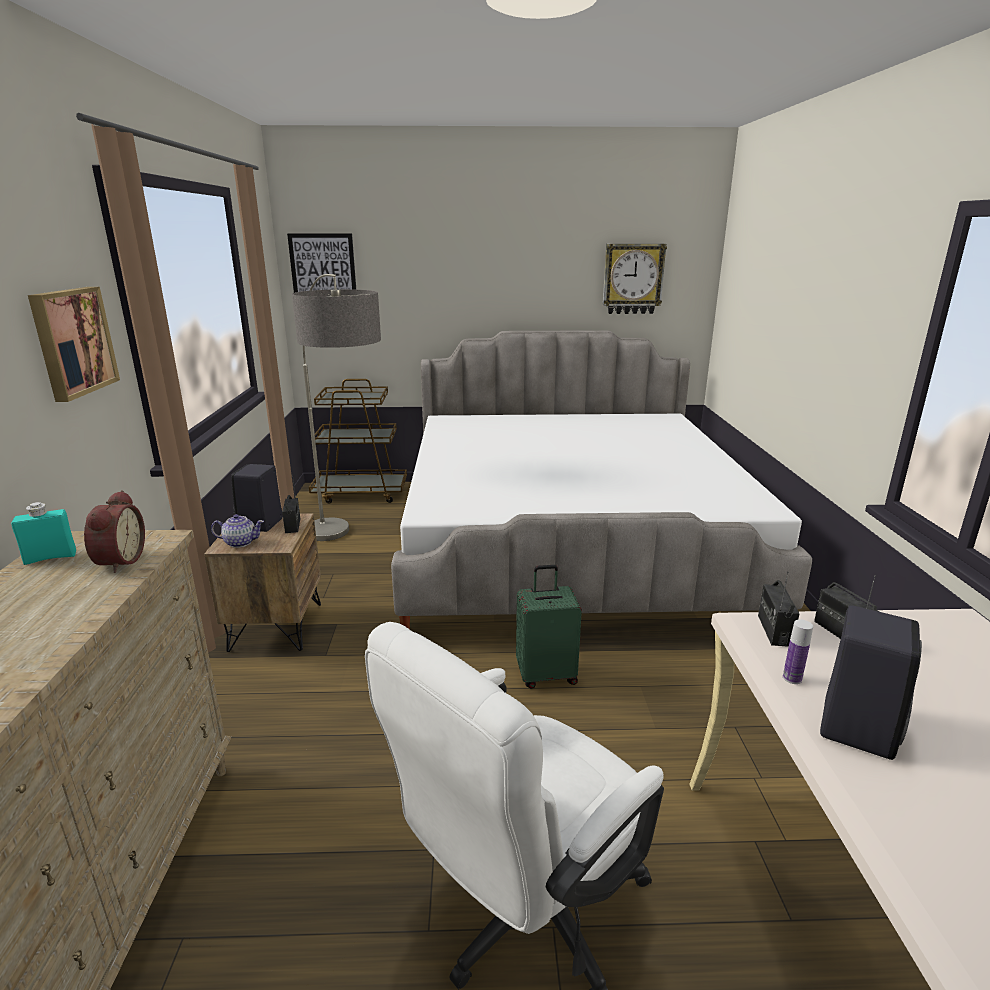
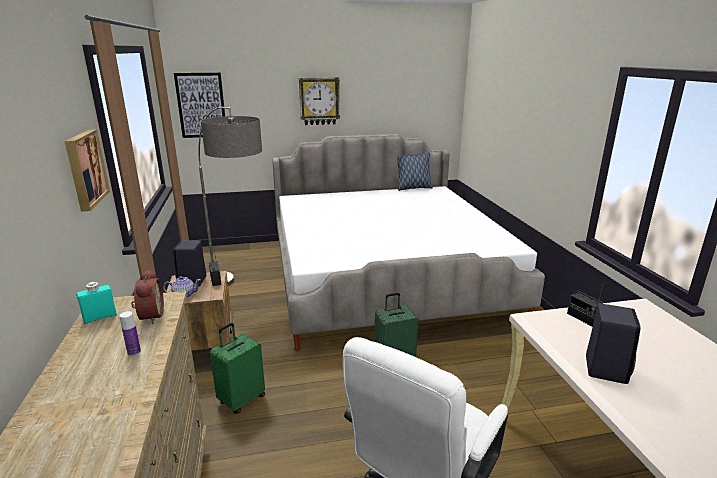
camera: 10 degrees left, 0 degrees up
(302, 704) = (241, 399): none -> green suitcase
(361, 493) = (234, 252): brown cart -> none
(629, 414) = (413, 188): none -> pillow
(632, 279) = (410, 100): wall clock -> wall clock (319, 101)
(774, 630) = (547, 321): radio -> none
(792, 678) = (565, 347): bottle -> bottle (134, 352)

